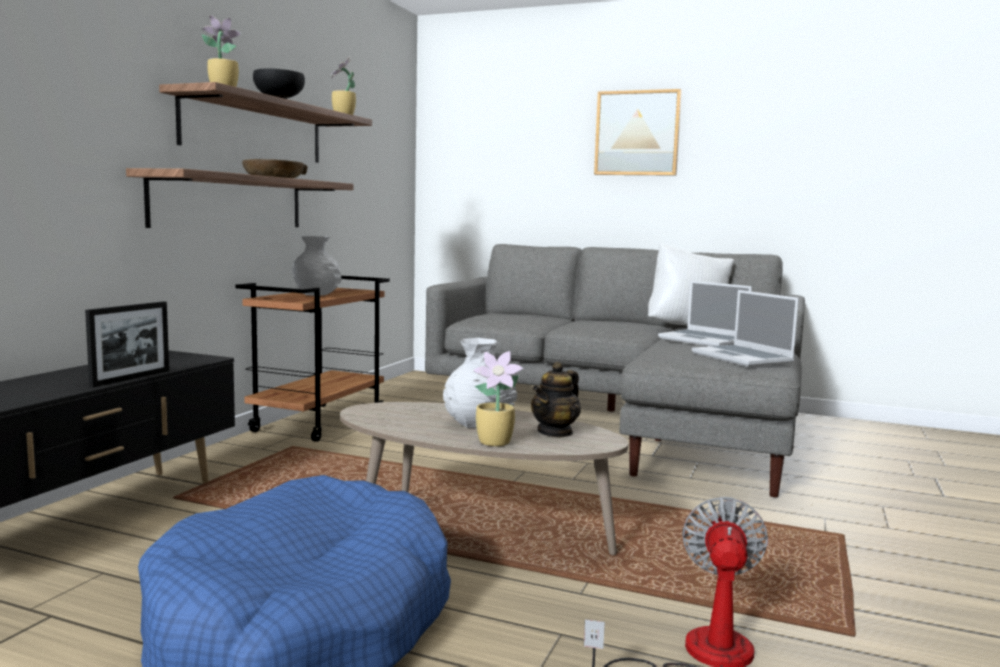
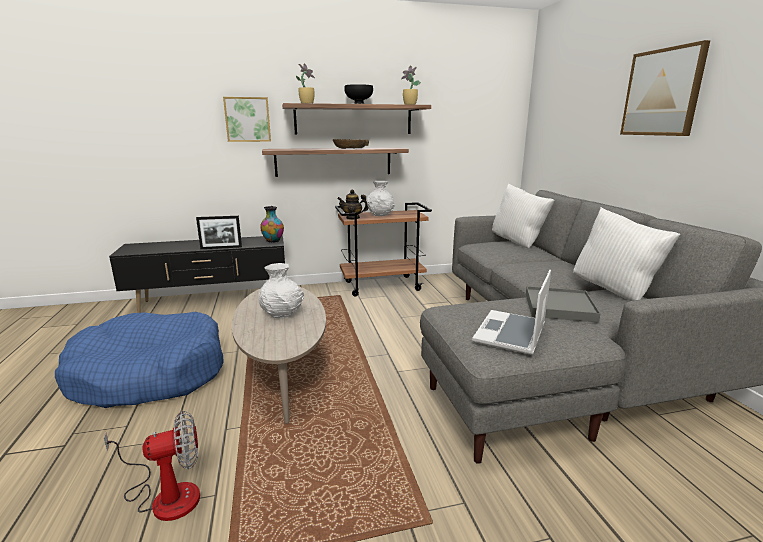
camera: 55 degrees right, 10 degrees up
(102, 104) = (247, 119): none -> picture
(189, 357) = (273, 241): none -> vase
(496, 443) = (247, 328): potted plant -> none
(502, 313) = (518, 243): none -> white pillow
(555, 432) = (286, 334): teapot -> teapot (353, 218)
(704, 340) = (559, 307): laptop -> grey tray

